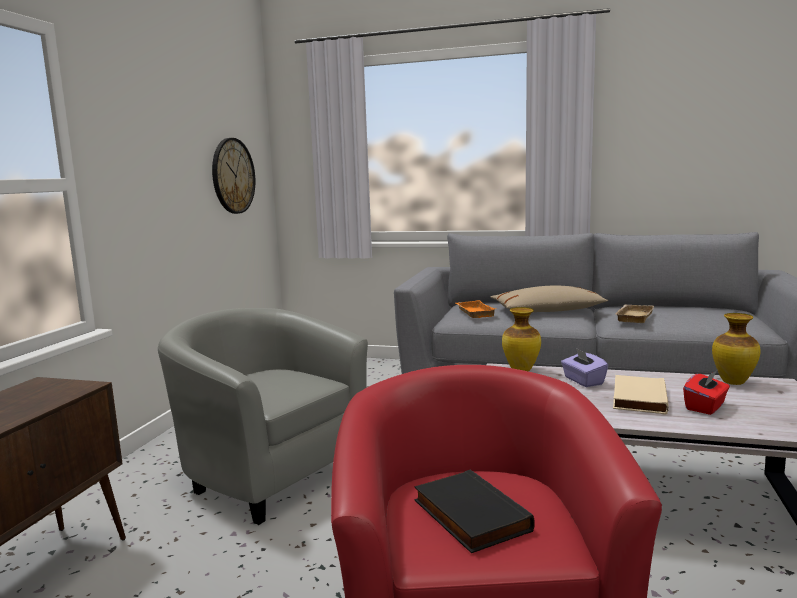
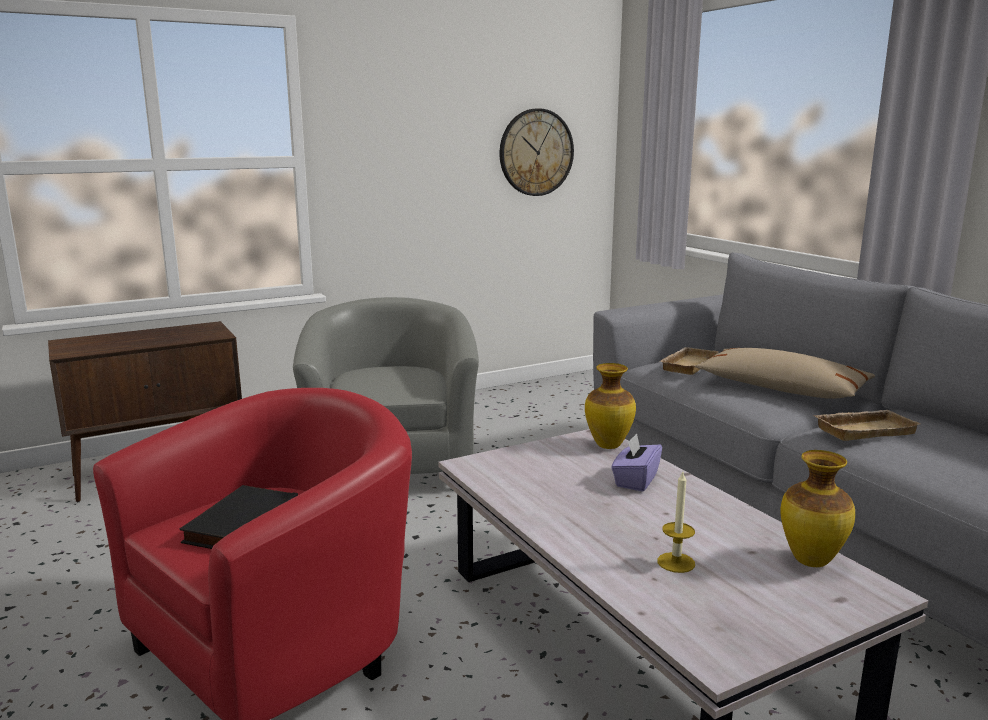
camera: 45 degrees right, 5 degrees up
(473, 312) = (687, 364): orange tray -> beige tray
(637, 398) = (633, 520): beige book -> none
(705, 407) = (676, 562): red tissue box -> candle

